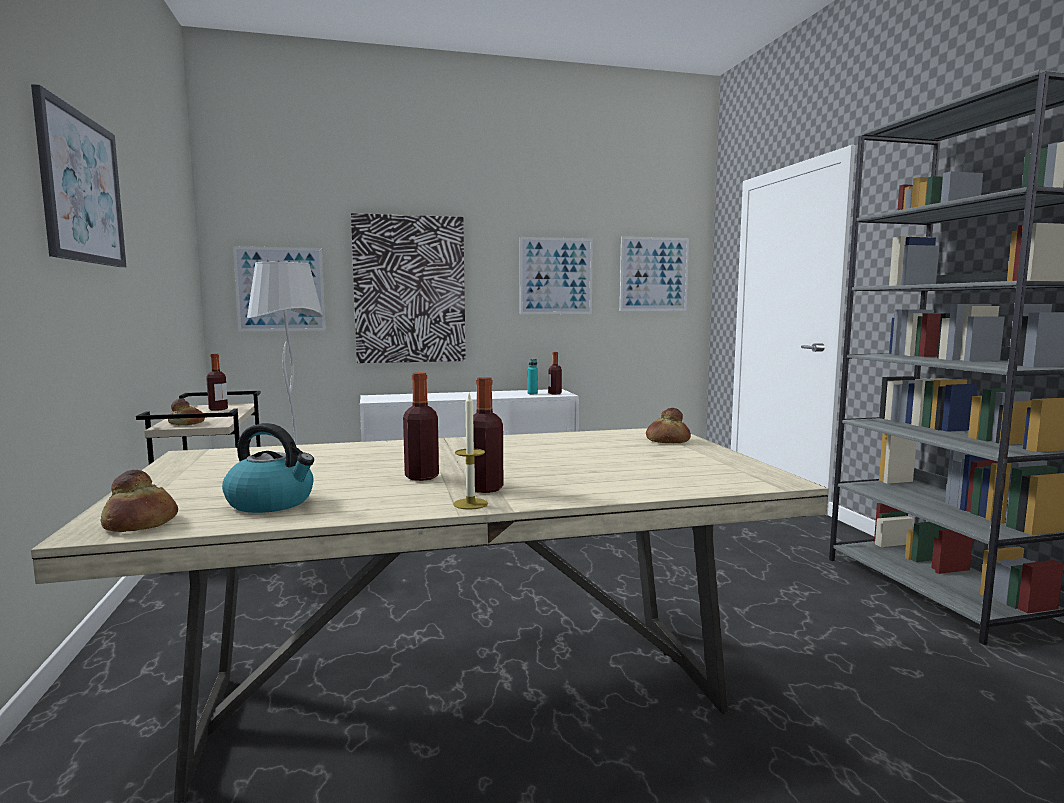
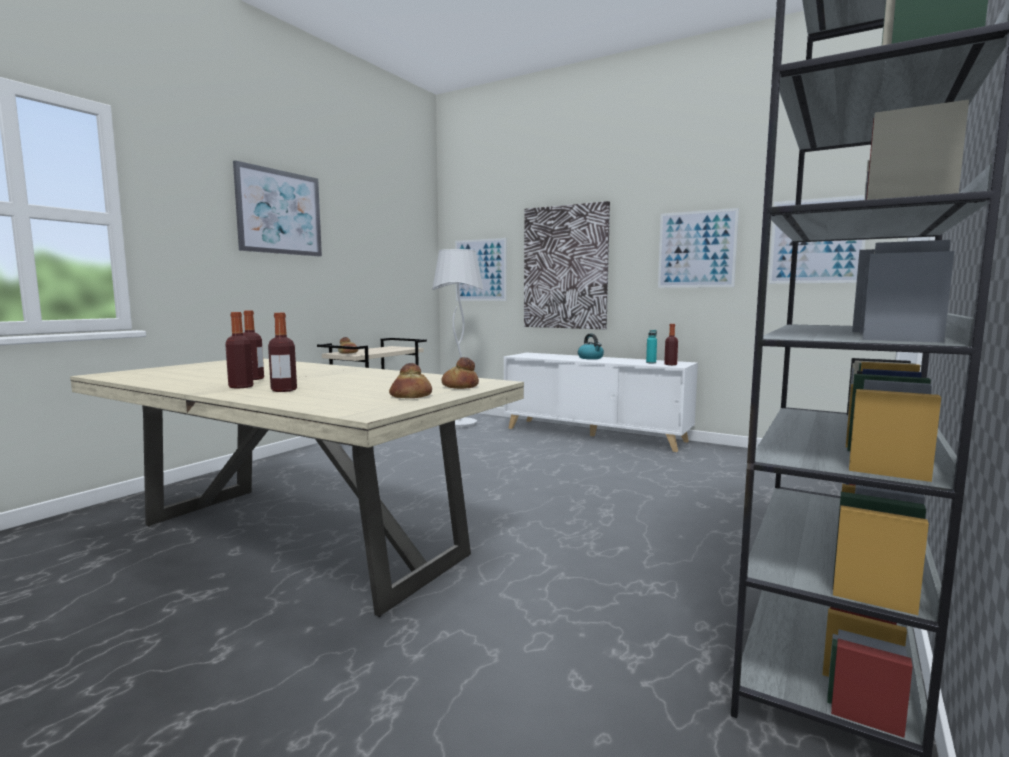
camera: 45 degrees right, 0 degrees up
(142, 523) = (117, 375): bread -> bread (411, 396)
(218, 409) = (391, 348): bottle -> bottle (284, 390)
(272, 502) = (168, 377): kettle -> kettle (591, 358)
(470, 504) = (202, 390): candle -> none

